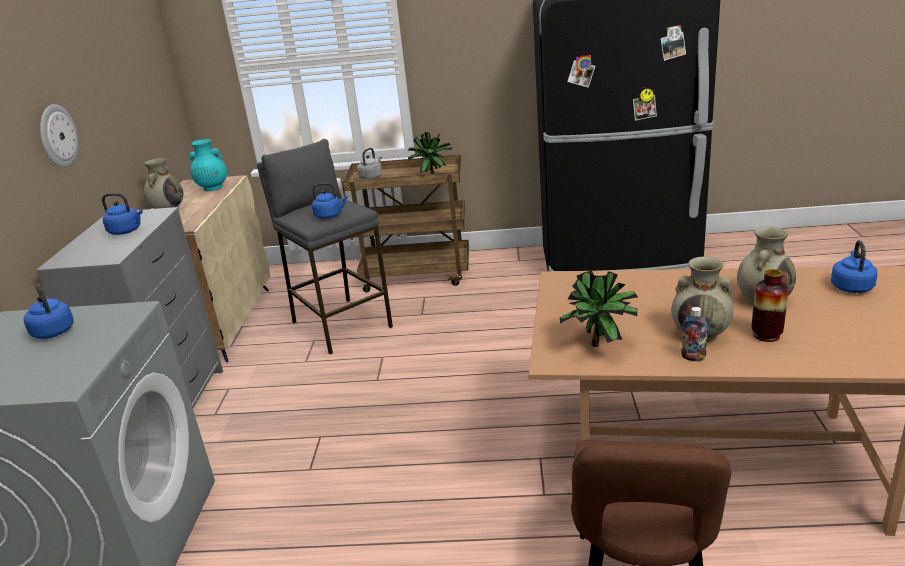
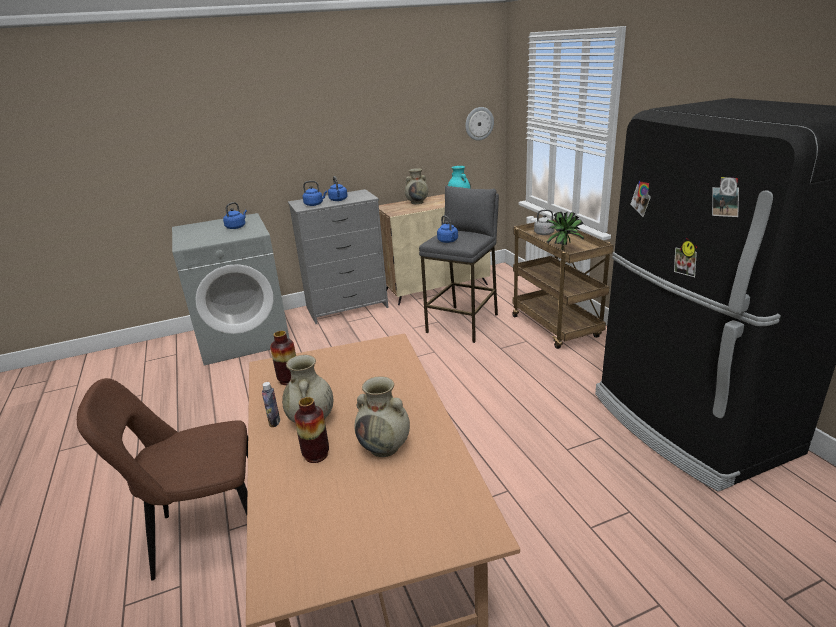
camera: 65 degrees right, 0 degrees up
(57, 136) = (343, 138): wall clock -> wall clock (479, 123)
(601, 345) = (289, 380): potted plant -> vase
(851, 286) = (438, 505): blue kettle -> blue kettle (315, 204)

